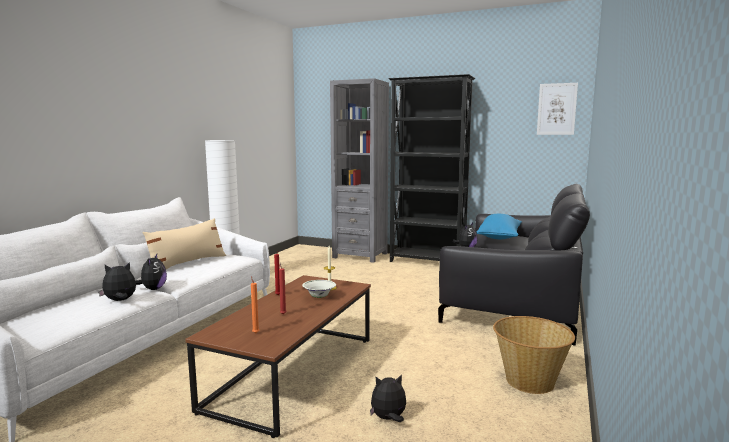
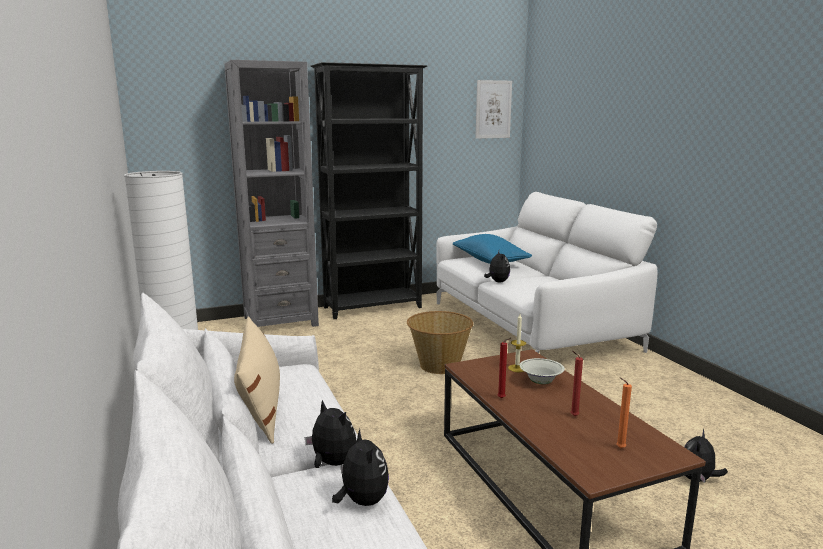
camera: 45 degrees left, 5 degrees up
(120, 300) = (362, 501): plush toy -> plush toy turned 135 degrees clockwise
(513, 300) = (530, 326): black sofa -> white sofa
(529, 381) = (687, 395): basket -> basket (439, 365)

